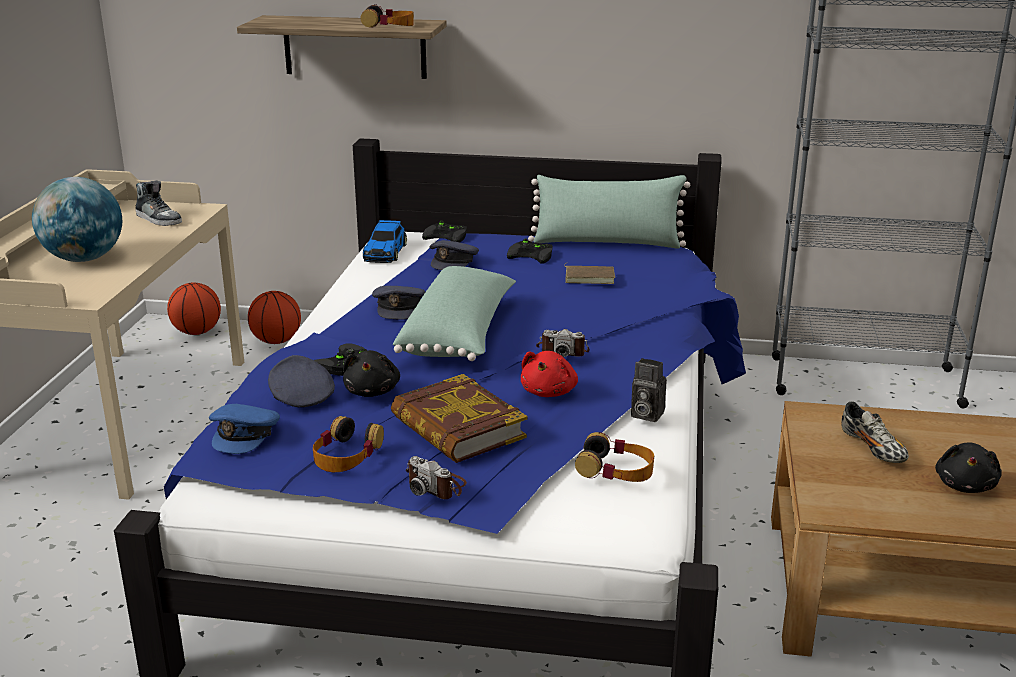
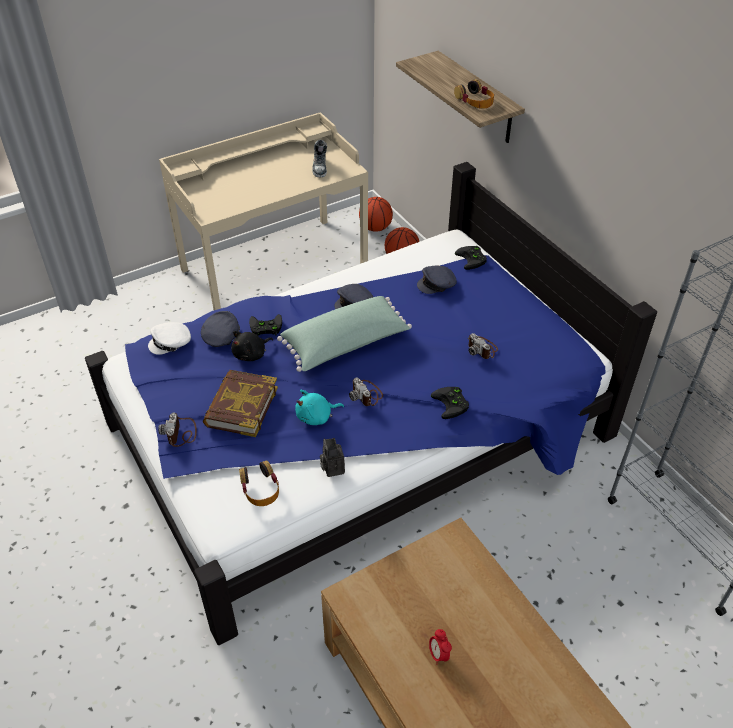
camera: 50 degrees right, 20 degrees up
(84, 259) = (248, 182): globe -> none
(245, 434) = (171, 342): blue cap -> white cap
(346, 454) = (181, 386): headphones -> none
(385, 252) = (426, 251): toy car -> none
(533, 255) = (489, 307): black game controller -> black game controller (452, 404)
(549, 392) = (316, 417): red plush toy -> turquoise plush toy
(590, 277) = (482, 349): brown book -> camera
(607, 243) = (552, 325): green pillow -> none
(873, 449) = (440, 588): shoe -> none
(965, 485) = (438, 654): black plush toy -> alarm clock

